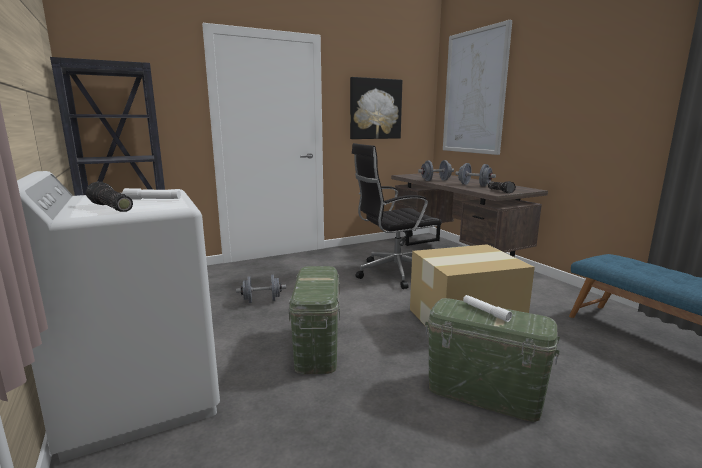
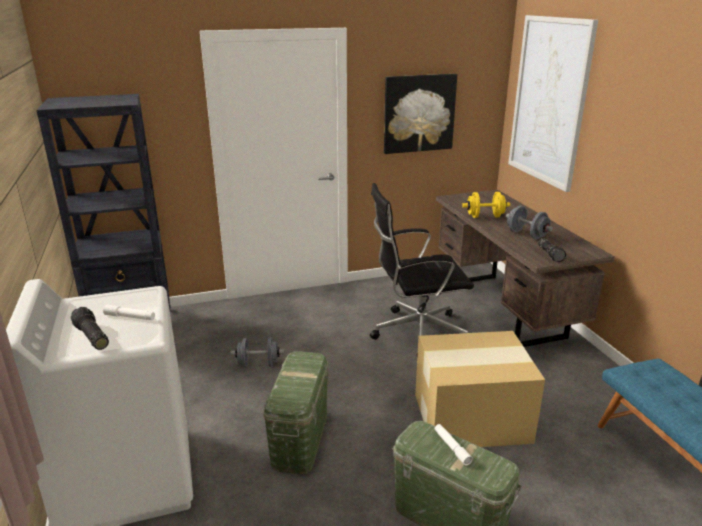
camera: 10 degrees right, 10 degrees up
(435, 180) = (485, 216): grey dumbbell -> yellow dumbbell

